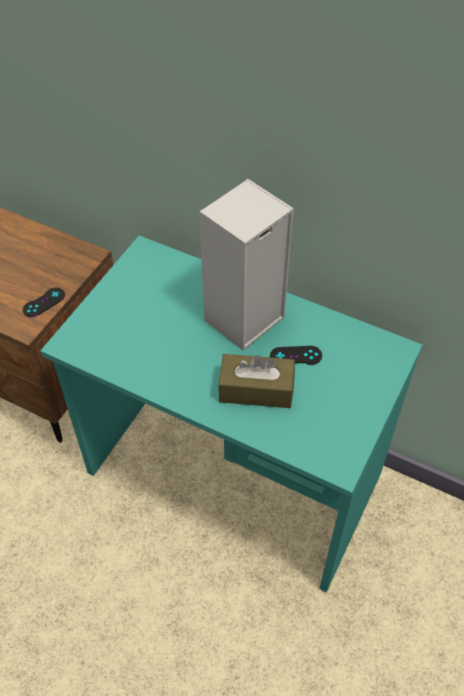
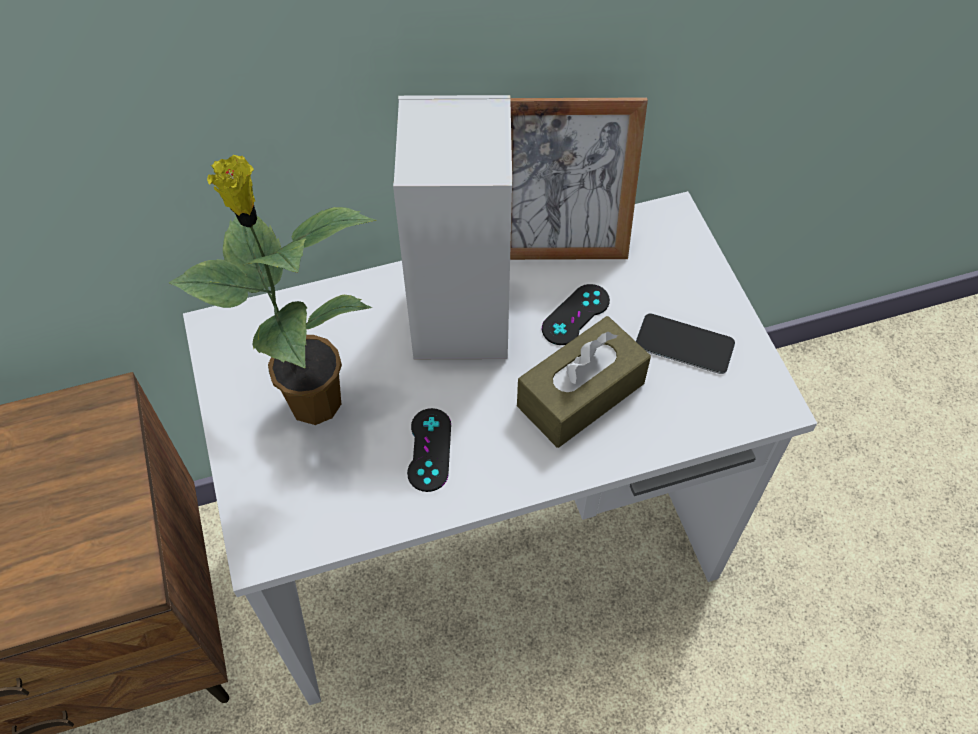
camera: 45 degrees left, 5 degrees up
(44, 302) = (116, 523): black game controller -> black game controller (429, 449)
(146, 304) = (311, 400): none -> potted plant
(232, 476) = (489, 545): turquoise desk -> white desk
(327, 322) = (561, 244): none -> picture frame
(330, 407) = (684, 344): none -> phone

